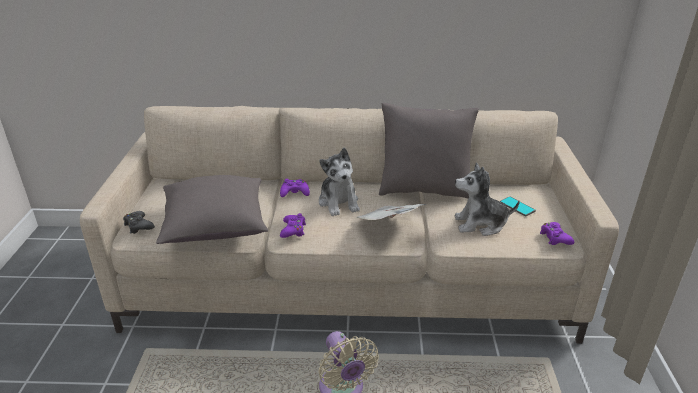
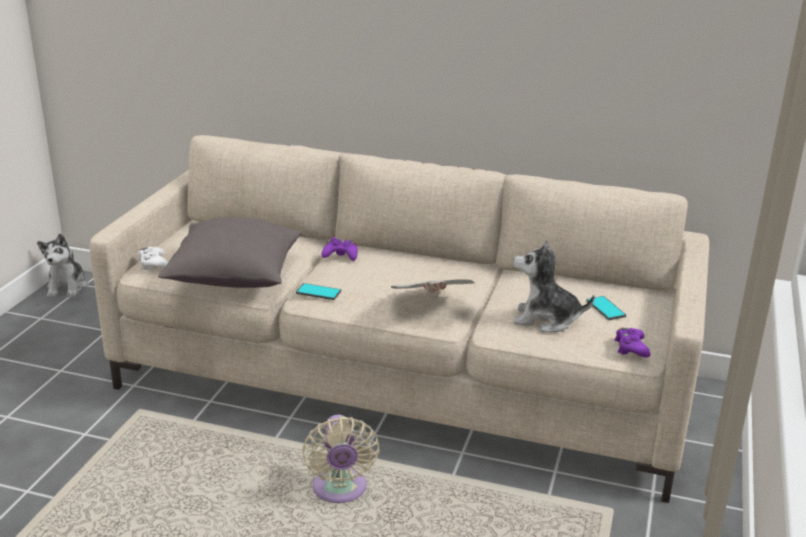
camera: 15 degrees right, 5 degrees down
(138, 226) = (153, 263): black game controller -> white game controller
(293, 230) = (318, 292): purple game controller -> phone
(339, 202) = (387, 272): plush toy -> plush toy (67, 287)
(423, 190) = (499, 275): grey pillow -> none

